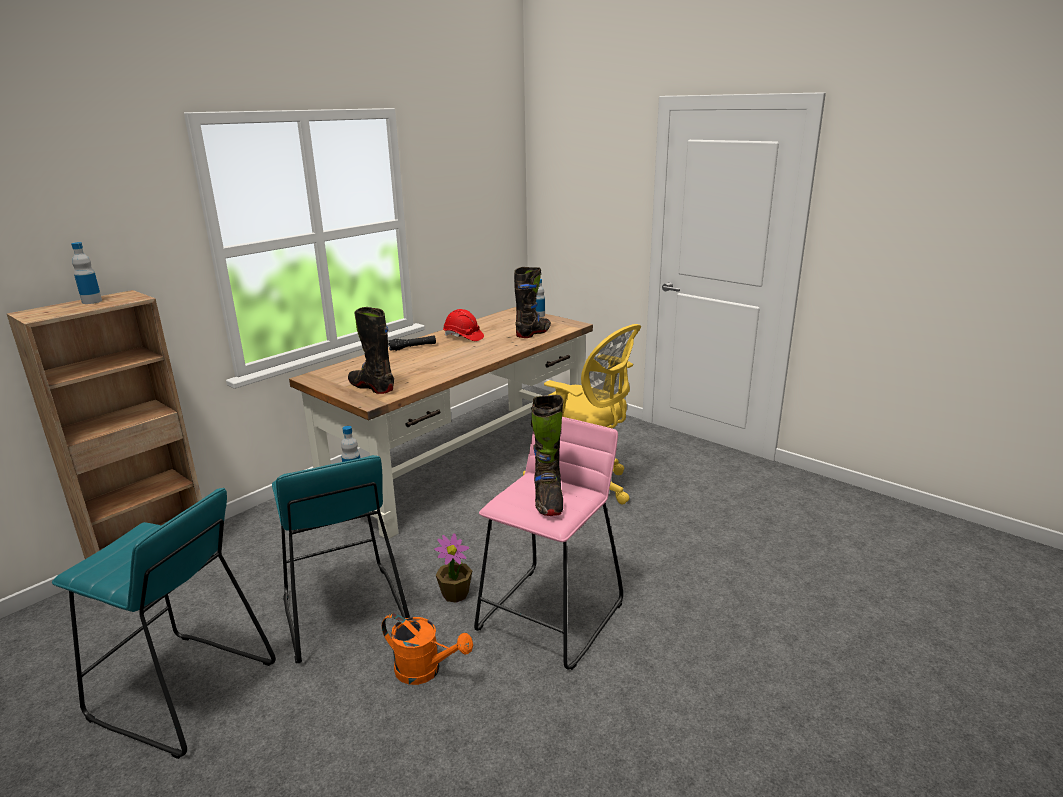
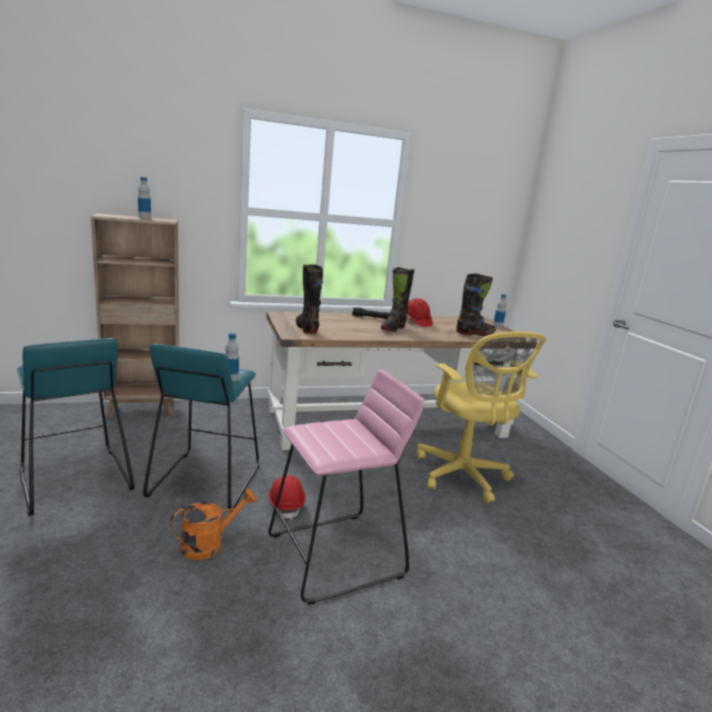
camera: 30 degrees right, 5 degrees down
(425, 670) = (209, 544): orange watering can -> orange watering can turned 90 degrees counterclockwise
(455, 594) = (286, 504): potted plant -> red hard hat
(548, 500) = (339, 440): black boot -> black boot (393, 328)

